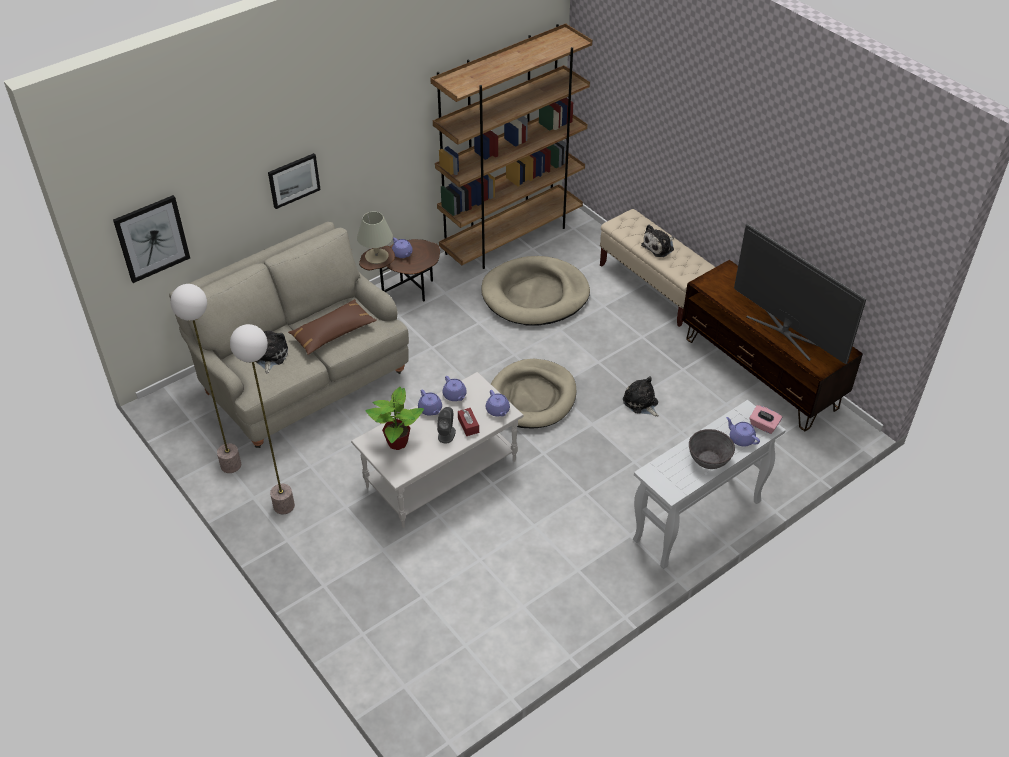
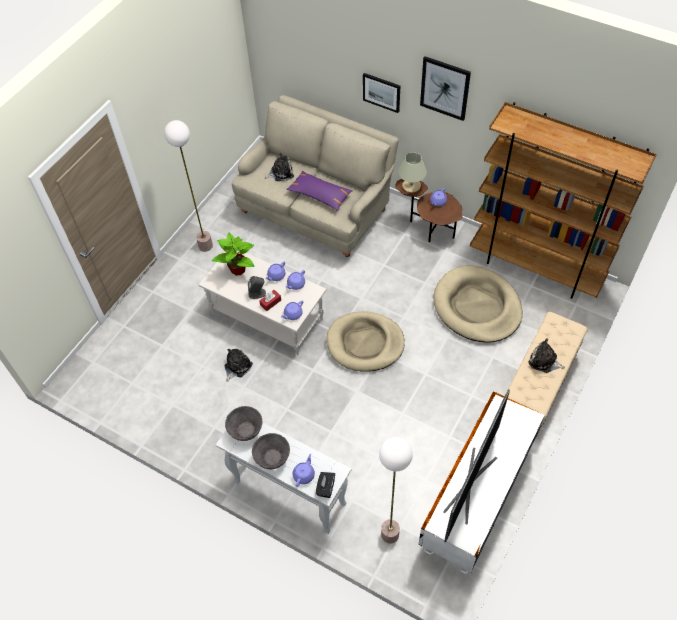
camera: 70 degrees right, 10 degrees up
(152, 238) = (281, 55): picture -> picture (445, 88)
(230, 465) = (227, 206): floor lamp -> floor lamp (390, 534)
(333, 333) = (320, 194): brown pillow -> purple pillow
(641, 403) = (395, 417): plush toy -> plush toy (237, 366)
(663, 473) = (245, 430): none -> grey bowl
(760, 373) = (476, 497): brown tv stand -> white tv stand
(763, 426) = (325, 488): pink tissue box -> black tissue box

